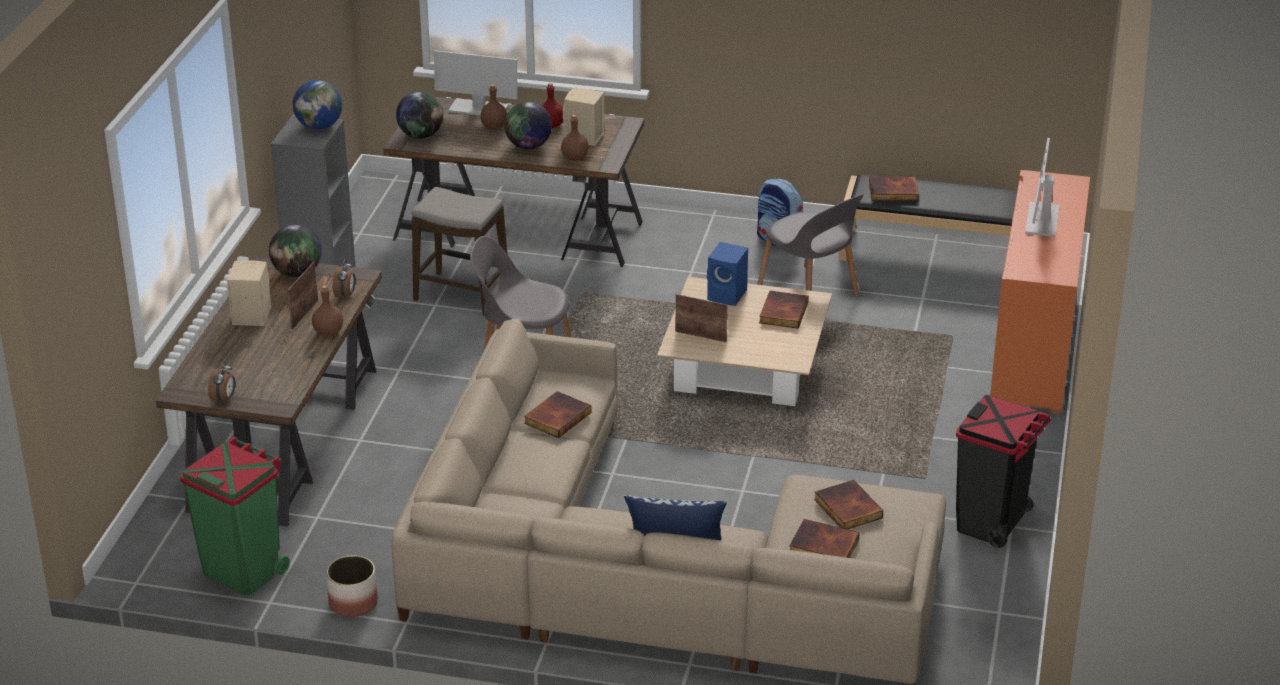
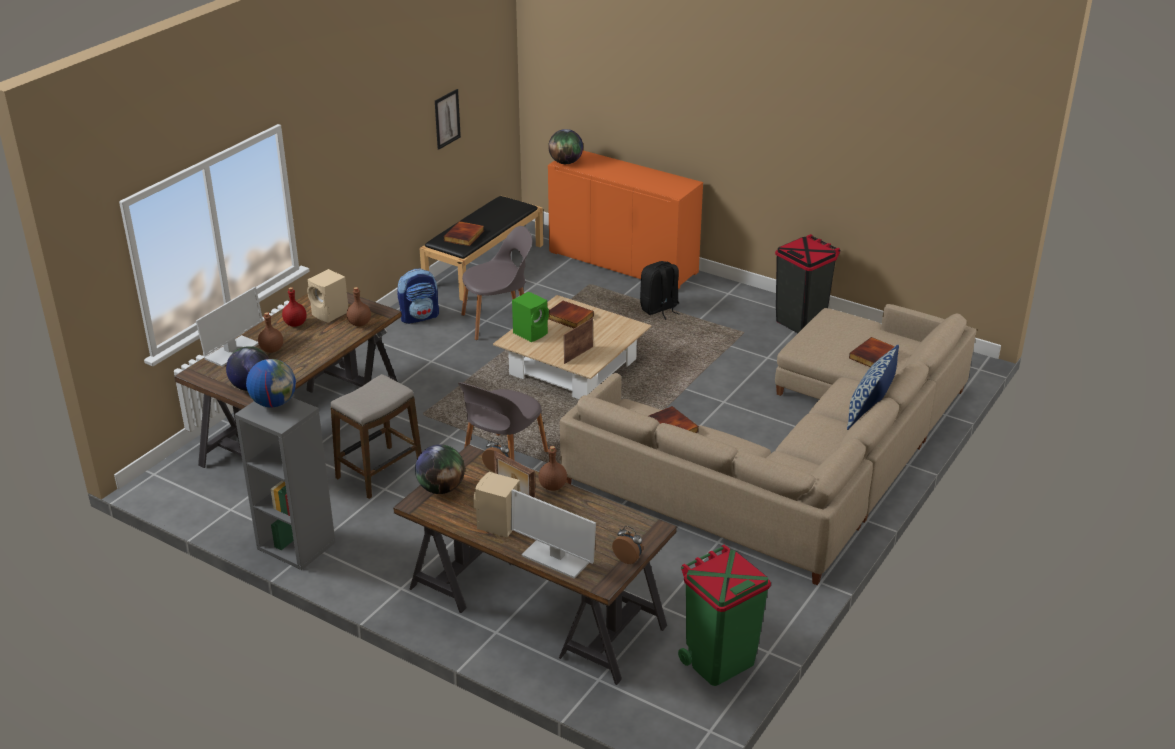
camera: 70 degrees left, 0 degrees up
(353, 603) = (786, 606): planter -> none
(528, 146) = (321, 340): globe -> globe (566, 162)
(728, 295) = (531, 333): blue speaker -> green speaker
(846, 508) = (835, 339): book -> none
(932, 401) = (659, 309): none -> black backpack
(939, 43) = (447, 119): none -> picture
(1041, 219) = (616, 173): monitor -> monitor (555, 559)

